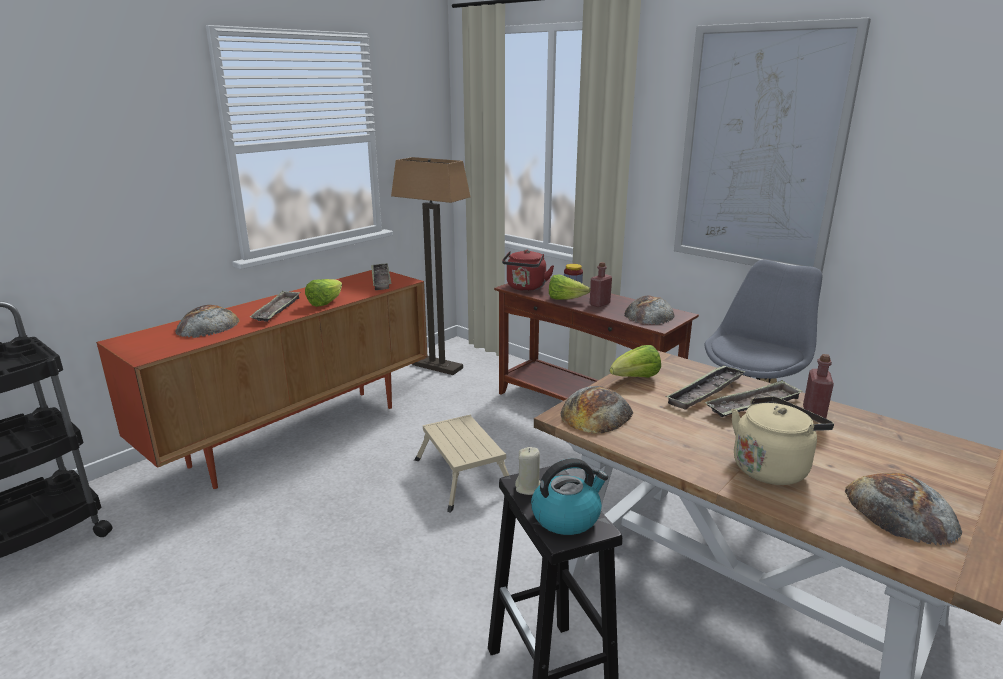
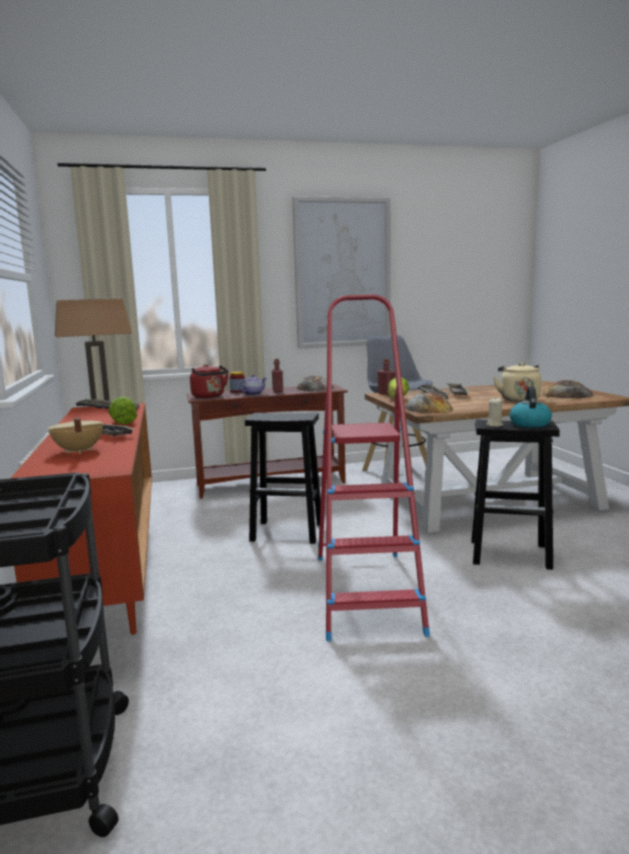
camera: 55 degrees left, 10 degrees down
(207, 325) = (78, 451): bread -> beige cooking pot
(354, 584) = (366, 592): none -> red step ladder
(464, 476) = (288, 532): beige step ladder -> black stool
(565, 299) = (253, 394): lettuce -> teapot
(814, 413) = (477, 389): red bottle -> red bottle (386, 393)

